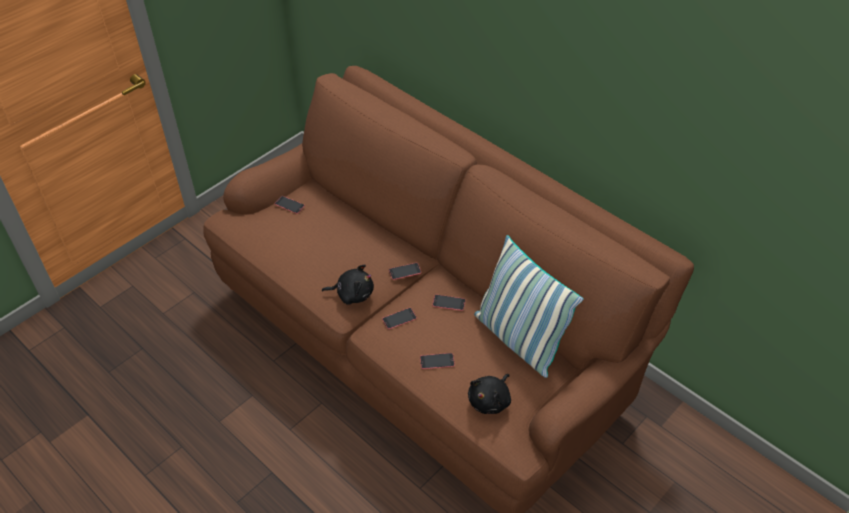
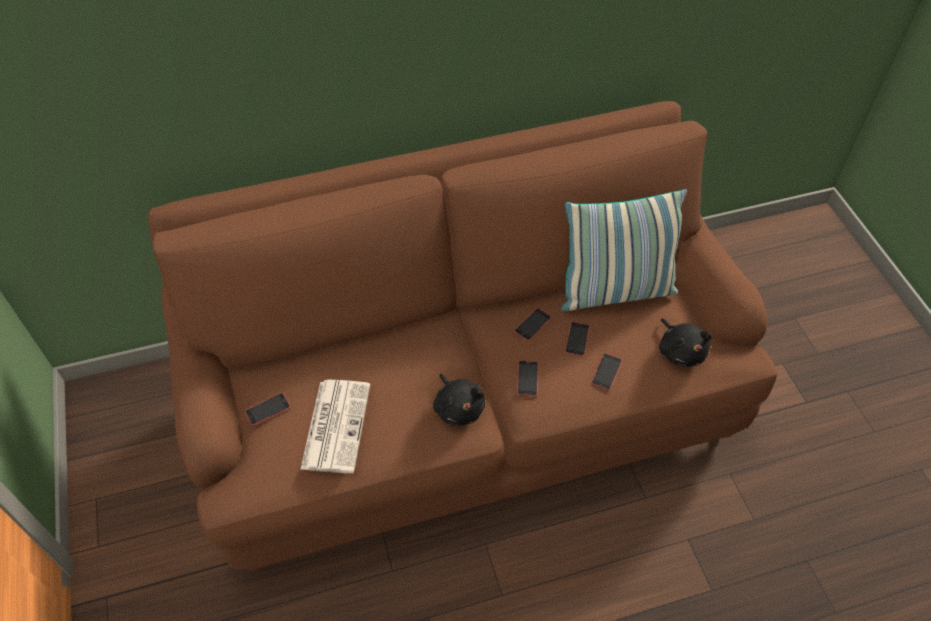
camera: 60 degrees left, 5 degrees up
(298, 239) = (335, 425): none -> newspaper
(352, 294) = (458, 407): black plush toy -> black plush toy turned 120 degrees clockwise
(405, 271) = (459, 343): phone -> phone (577, 339)

